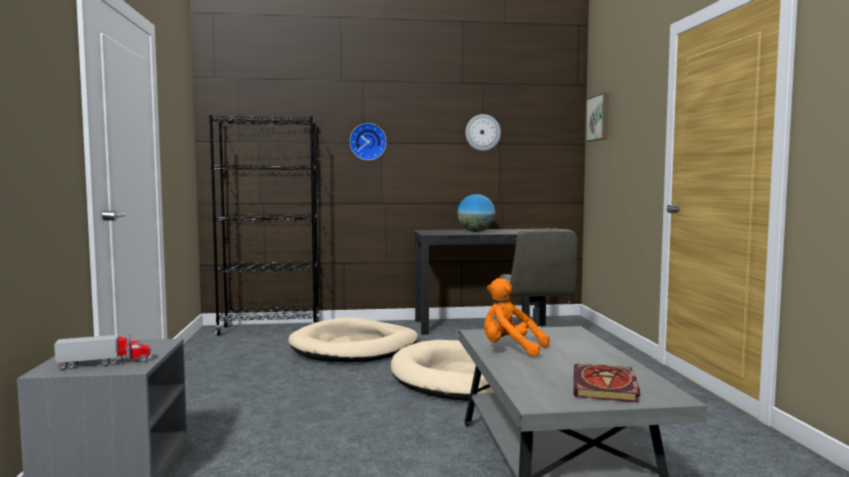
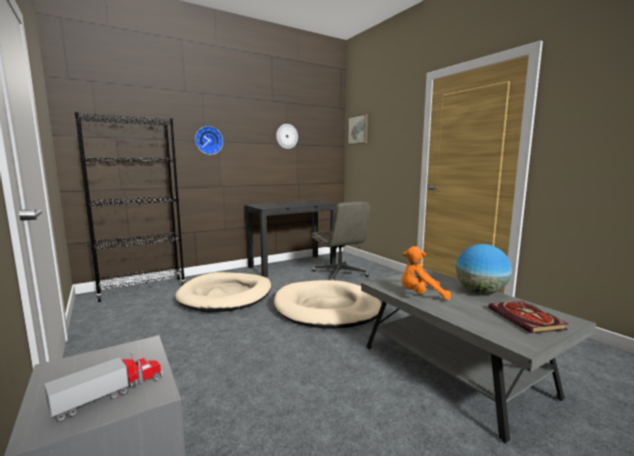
camera: 25 degrees left, 5 degrees up
(476, 231) = (290, 204): globe -> globe (480, 292)

